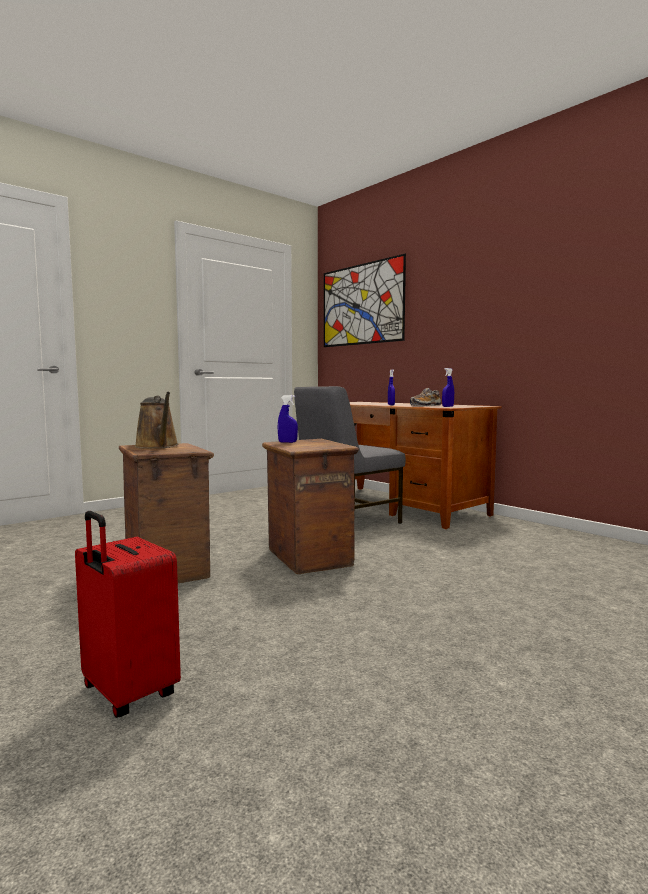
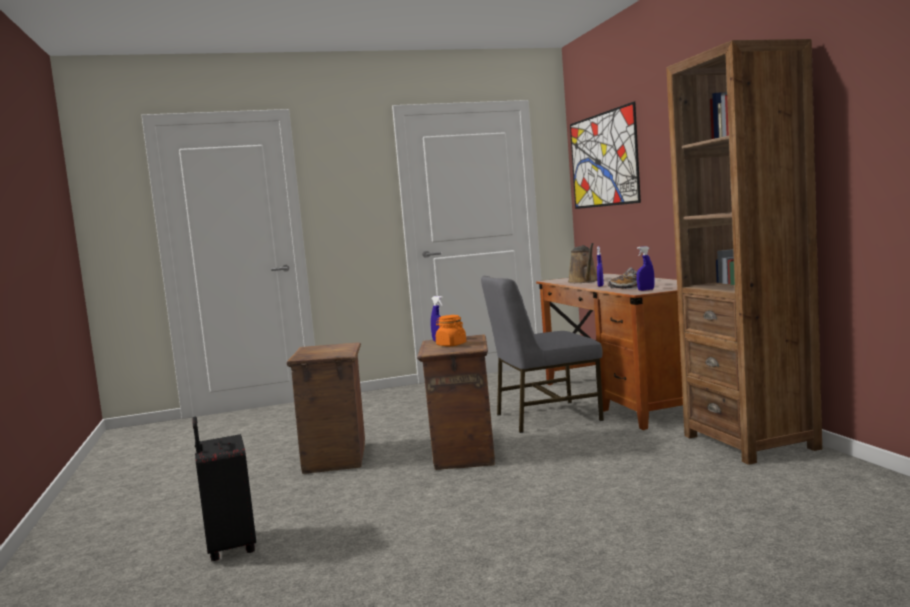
camera: 25 degrees right, 0 degrees up
(127, 693) = (229, 547): red suitcase -> black suitcase
(158, 446) = (323, 349): brown watering can -> brown watering can (584, 281)
(309, 444) = (451, 345): none -> orange jar
(541, 534) = (750, 442): none -> brown bookcase

